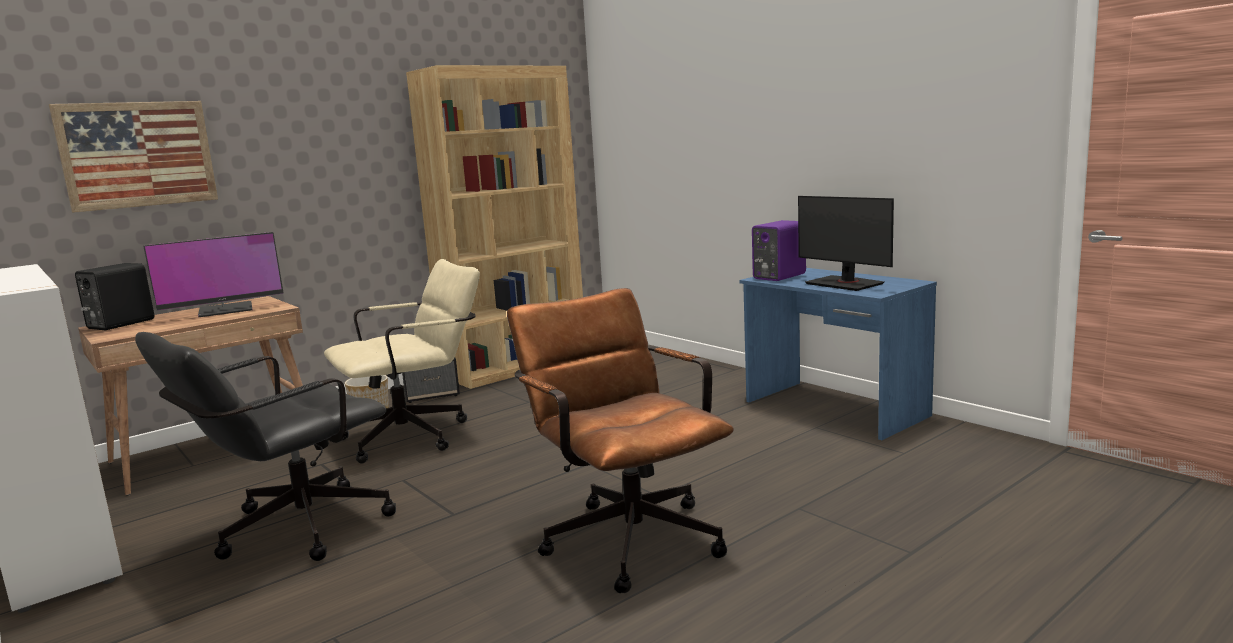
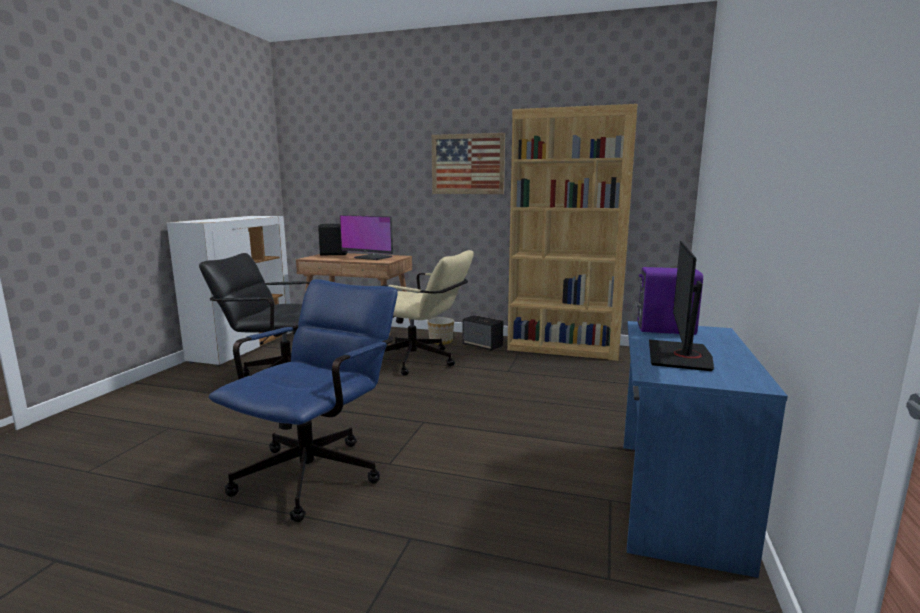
camera: 55 degrees right, 0 degrees up
(138, 154) = (363, 167): picture -> picture (467, 164)
(626, 534) = (318, 470): brown office chair -> blue office chair

